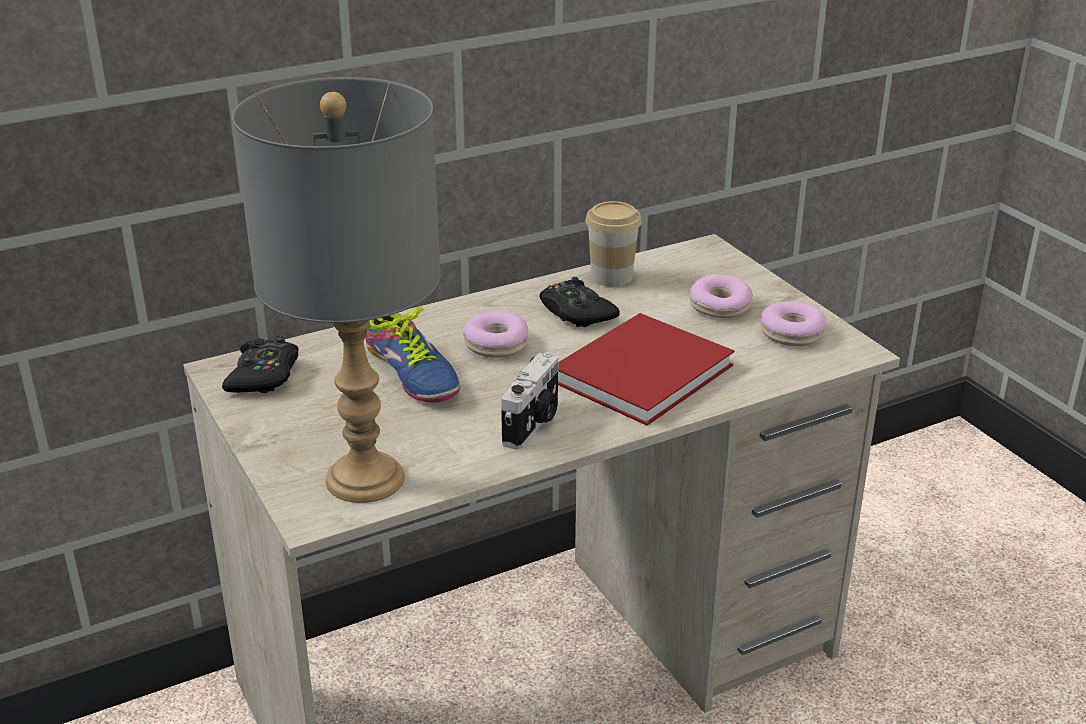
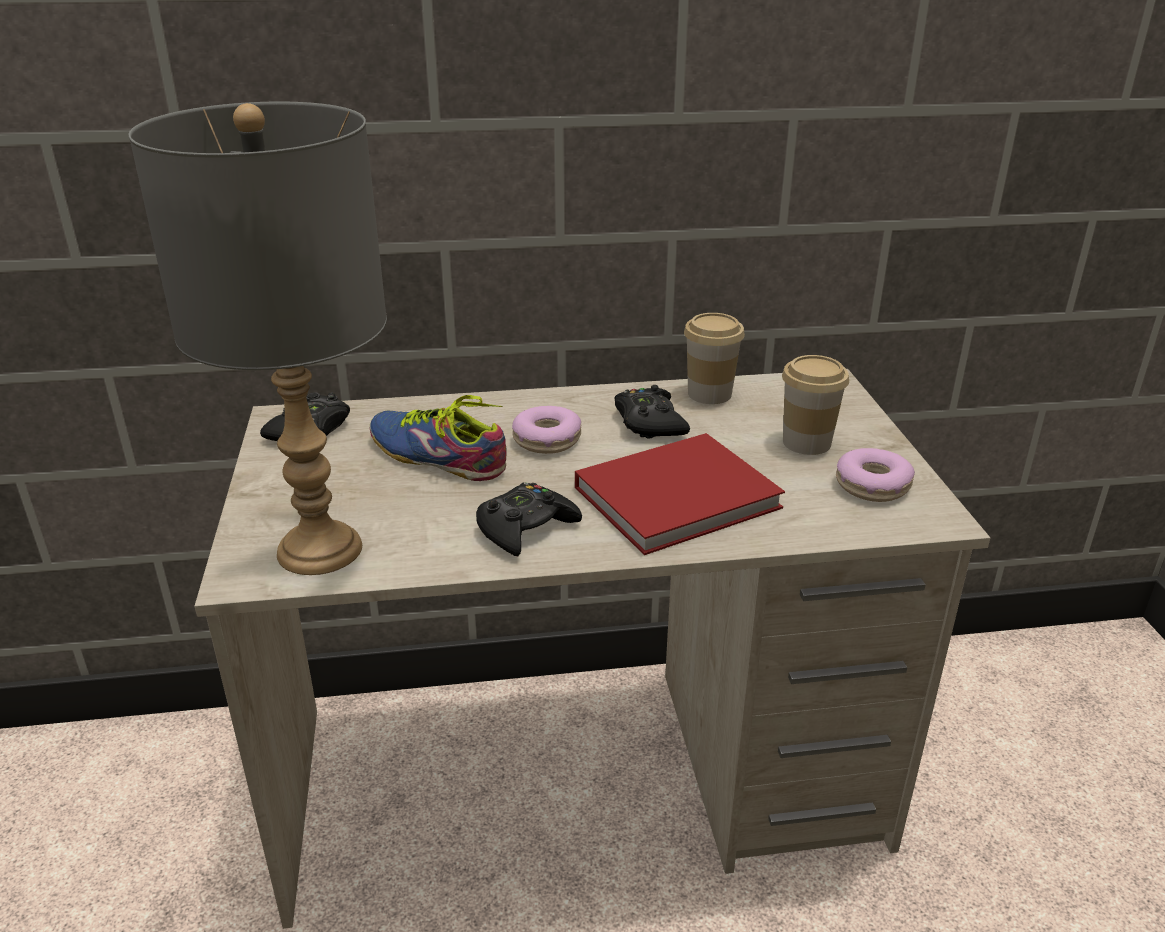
camera: 20 degrees right, 0 degrees up
(407, 374) = (440, 453): shoe -> shoe turned 135 degrees clockwise
(533, 424) = (525, 528): camera -> black game controller
(719, 306) = (806, 442): donut -> cup

